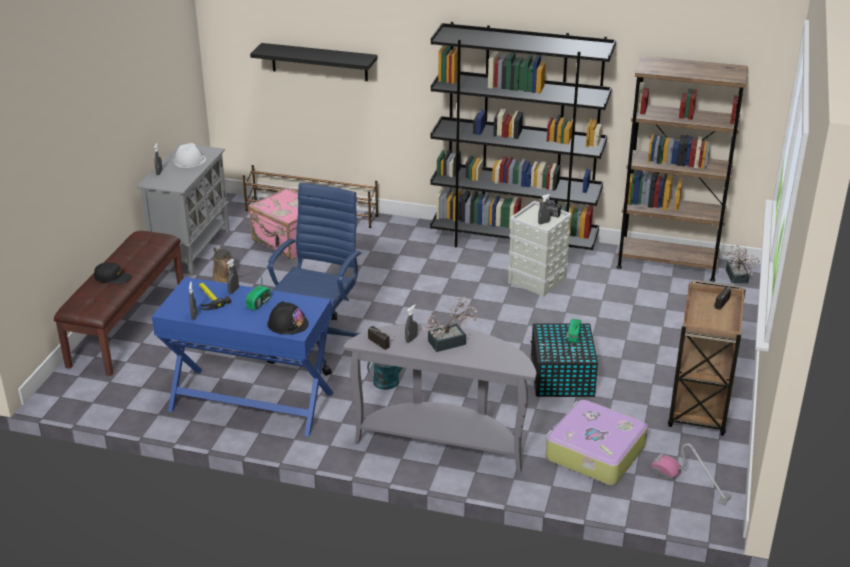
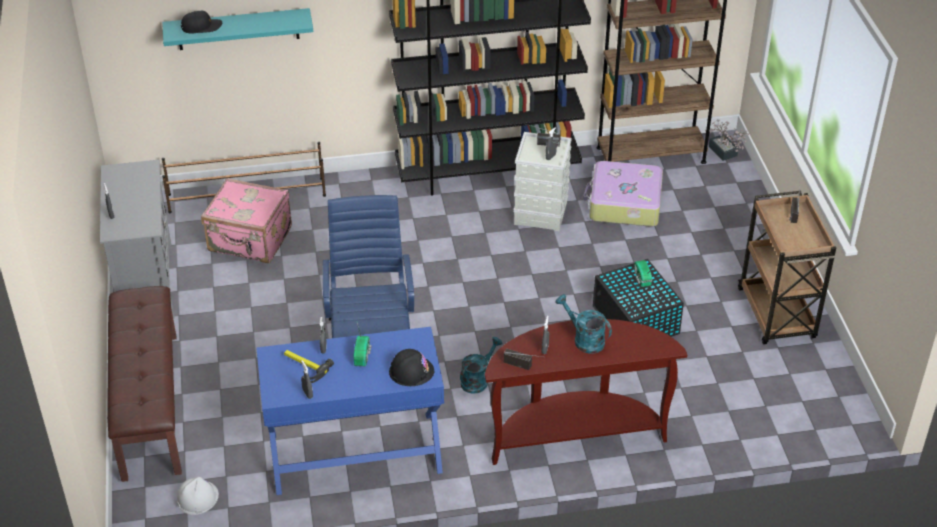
camera: 25 degrees left, 10 degrees up
(113, 278) = (140, 364): black cap -> black cap (201, 27)
(190, 161) = (133, 188): white hard hat -> white hard hat (197, 497)
(226, 277) = (213, 308): brown watering can -> none
(319, 62) = (238, 29): black shelf -> turquoise shelf
(443, 442) = (575, 433): grey console table -> brown console table
(451, 342) = (584, 339): potted plant -> turquoise watering can
(593, 452) = (716, 396): suitcase -> suitcase (624, 203)
(690, 483) = (816, 399): vacuum cleaner -> none

